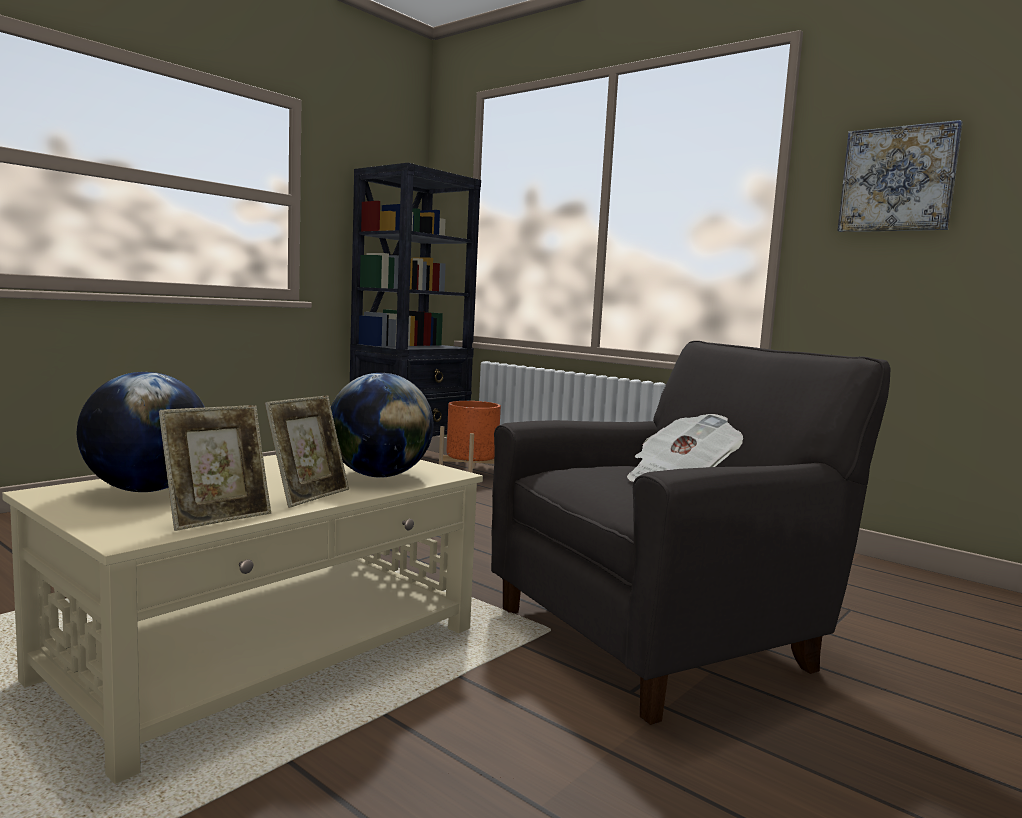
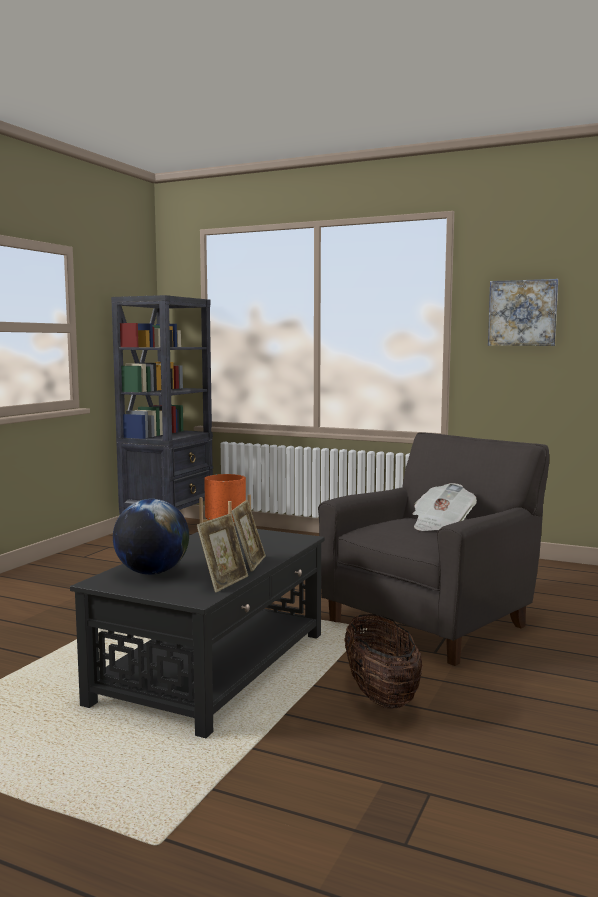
camera: 15 degrees left, 0 degrees up
(270, 654) = (214, 667): beige coffee table -> black coffee table
(379, 476) = (267, 545): globe -> none
(478, 760) = (381, 696): none -> basket

